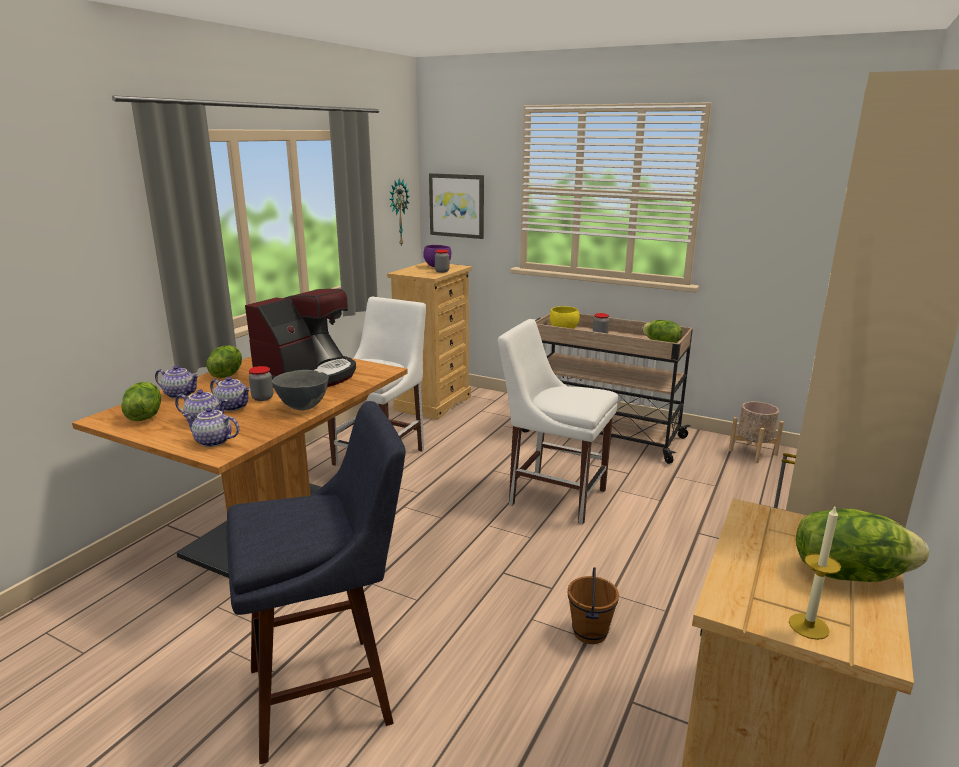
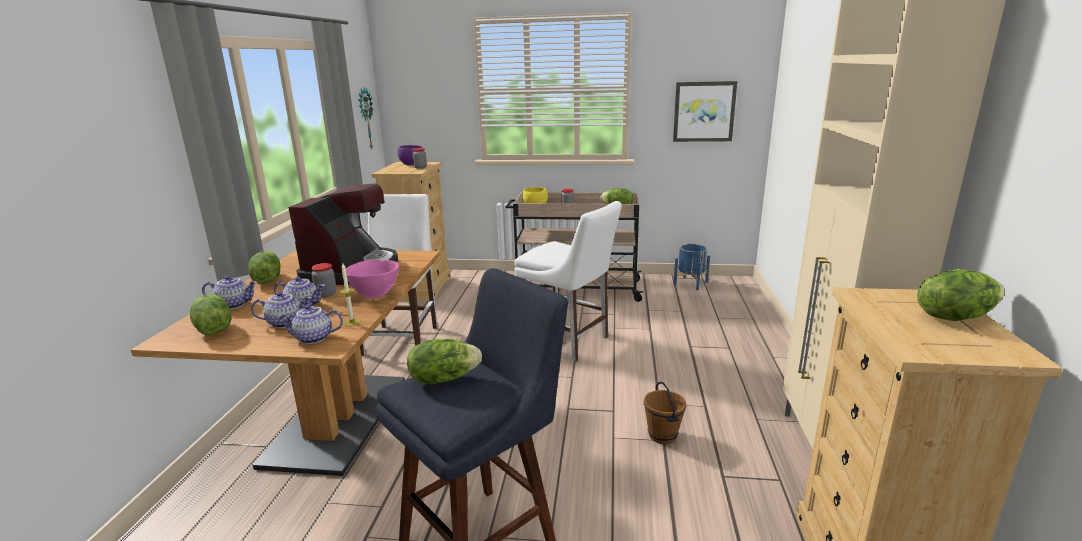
camera: 20 degrees left, 0 degrees up
(288, 508) = (443, 378): none -> lettuce
(303, 407) = (375, 295): grey bowl -> pink bowl
(457, 205) = (417, 109): picture -> picture (704, 111)
(553, 495) = (568, 342): white chair -> white chair turned 150 degrees counterclockwise
(752, 452) = (690, 283): beige planter -> blue planter
(808, 626) = (973, 352): candle -> candle (352, 322)

